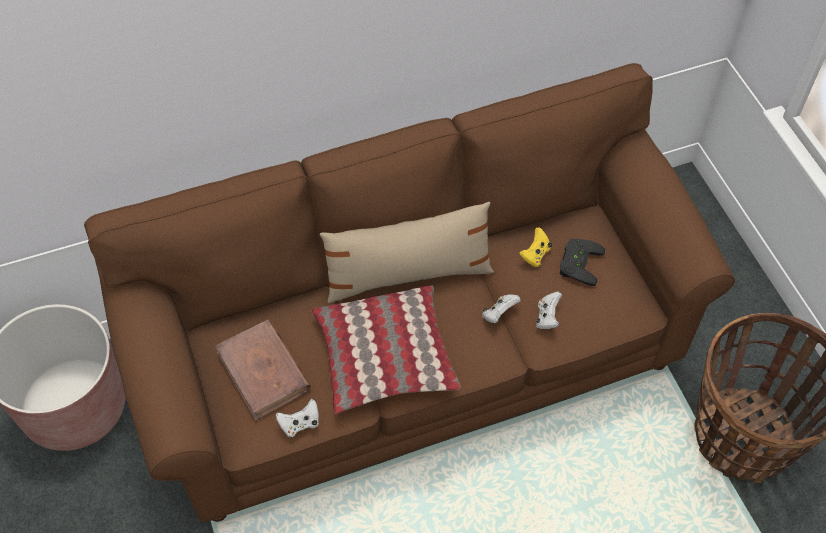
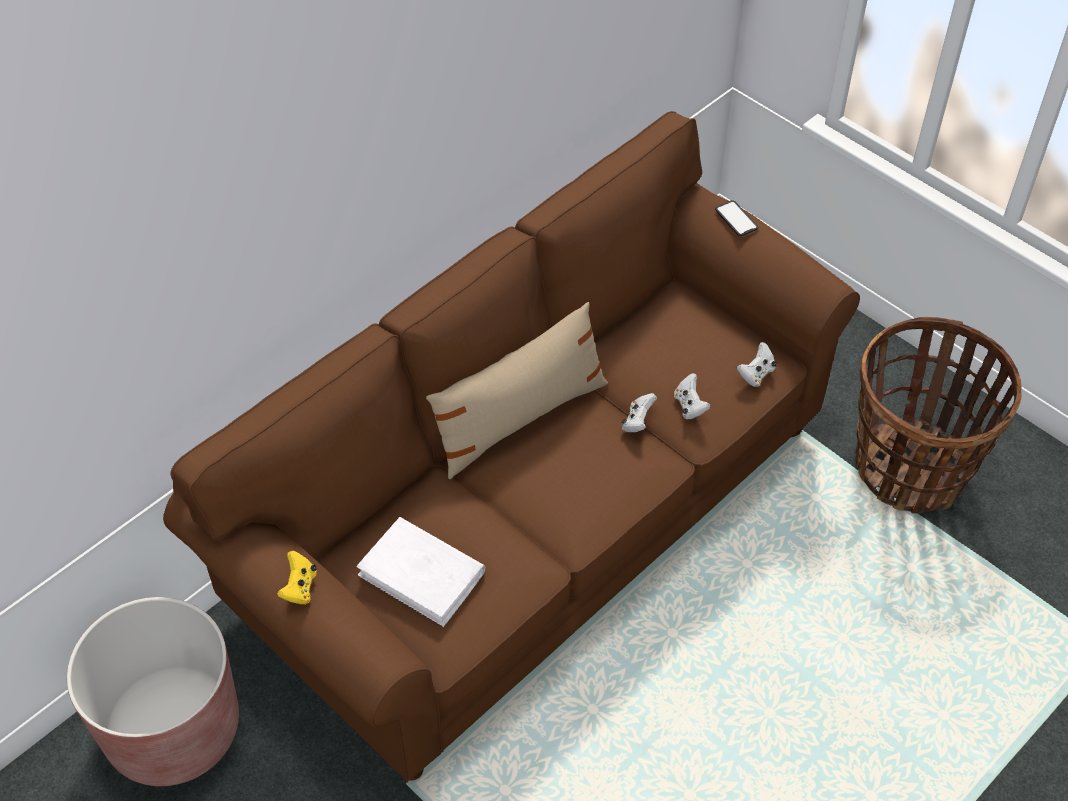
camera: 25 degrees left, 5 degrees down
(263, 372) = (422, 574): brown book -> white book
(300, 424) = (493, 611): white game controller -> white game controller (756, 374)
(386, 358) = (544, 510): pillow -> none
(535, 255) = (642, 349): yellow game controller -> yellow game controller (299, 587)
(577, 263) = (689, 341): black game controller -> none
(657, 174) = (736, 219): none -> phone

